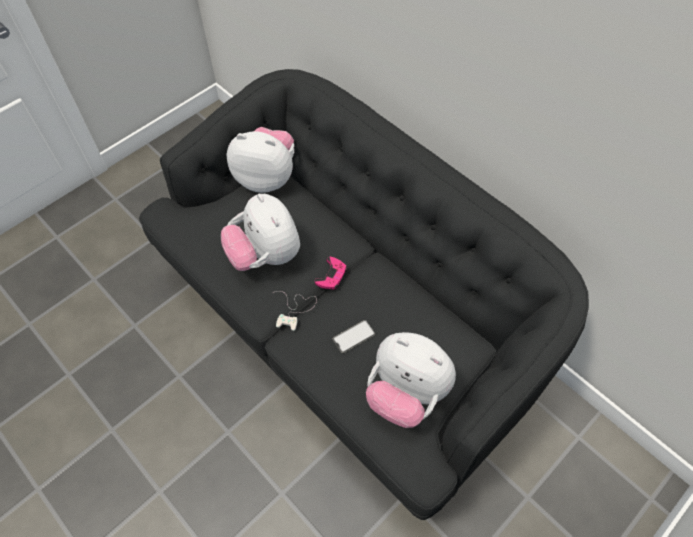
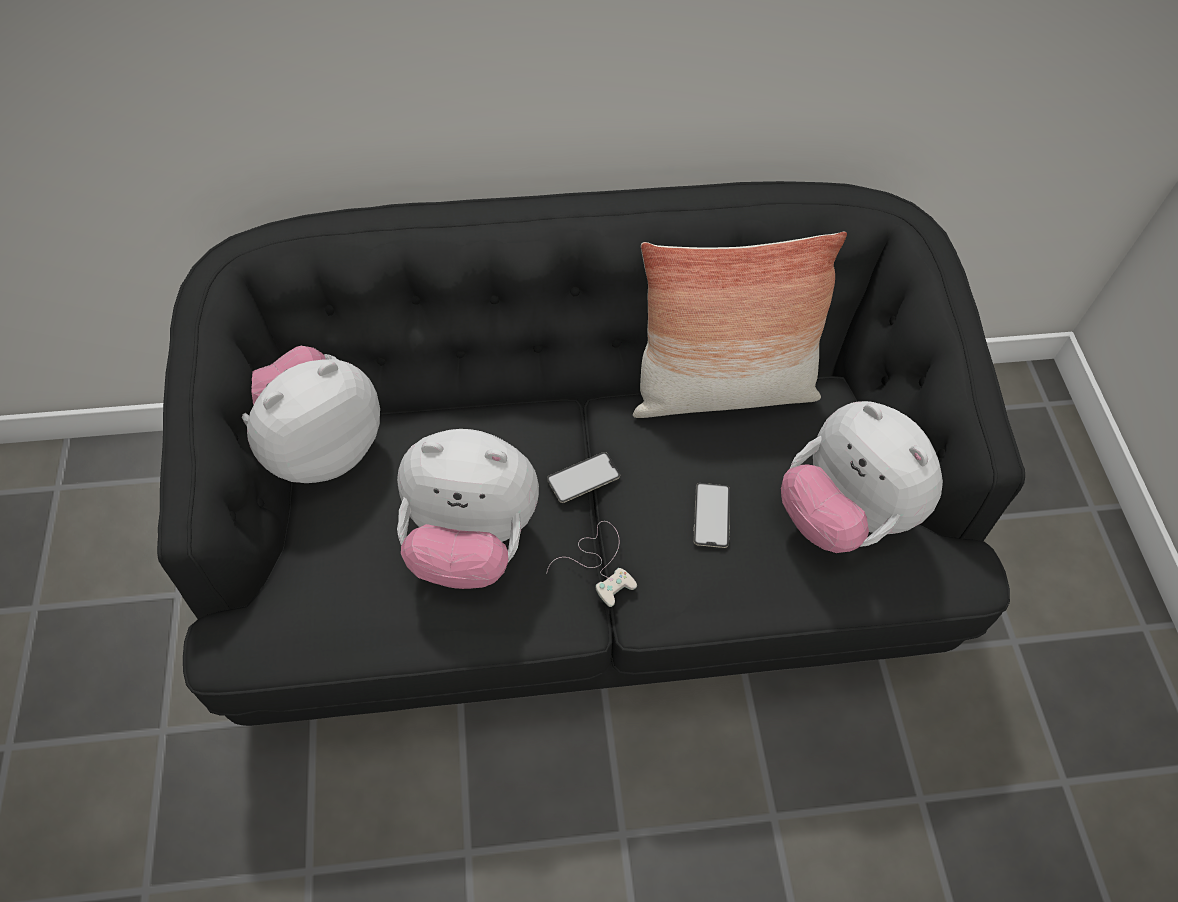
camera: 55 degrees left, 0 degrees up
(331, 275) = (583, 477): pink game controller -> phone
(405, 393) = (843, 513): plush toy -> plush toy turned 75 degrees clockwise
(430, 300) = (722, 390): none -> pillow

